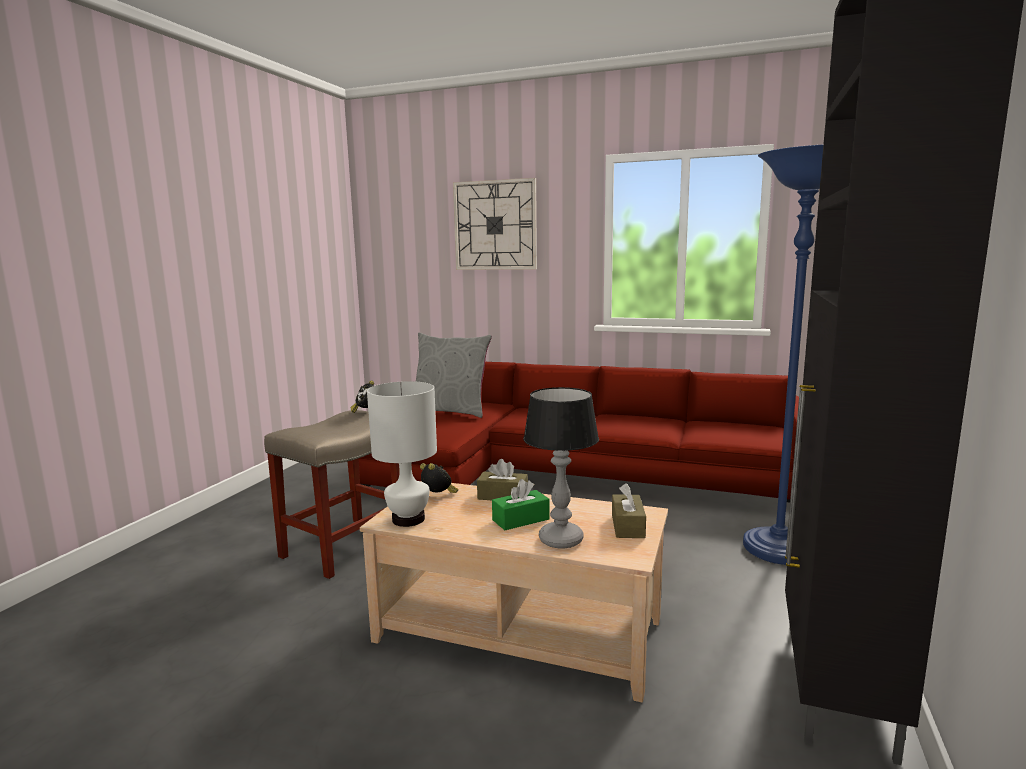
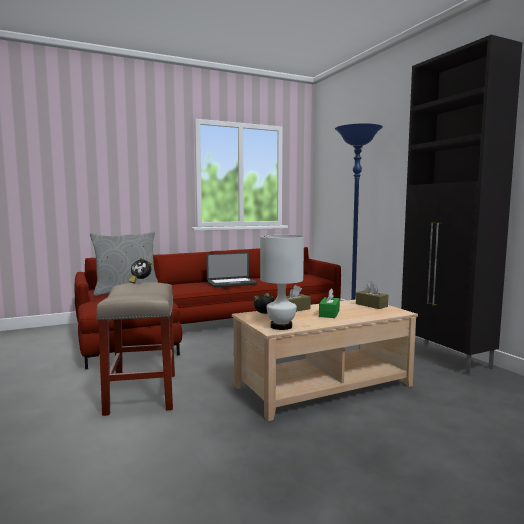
camera: 45 degrees left, 5 degrees down
(495, 225) = (116, 157): wall clock -> none
(561, 539) = (364, 314): table lamp -> none
(600, 423) = (232, 283): none -> laptop

